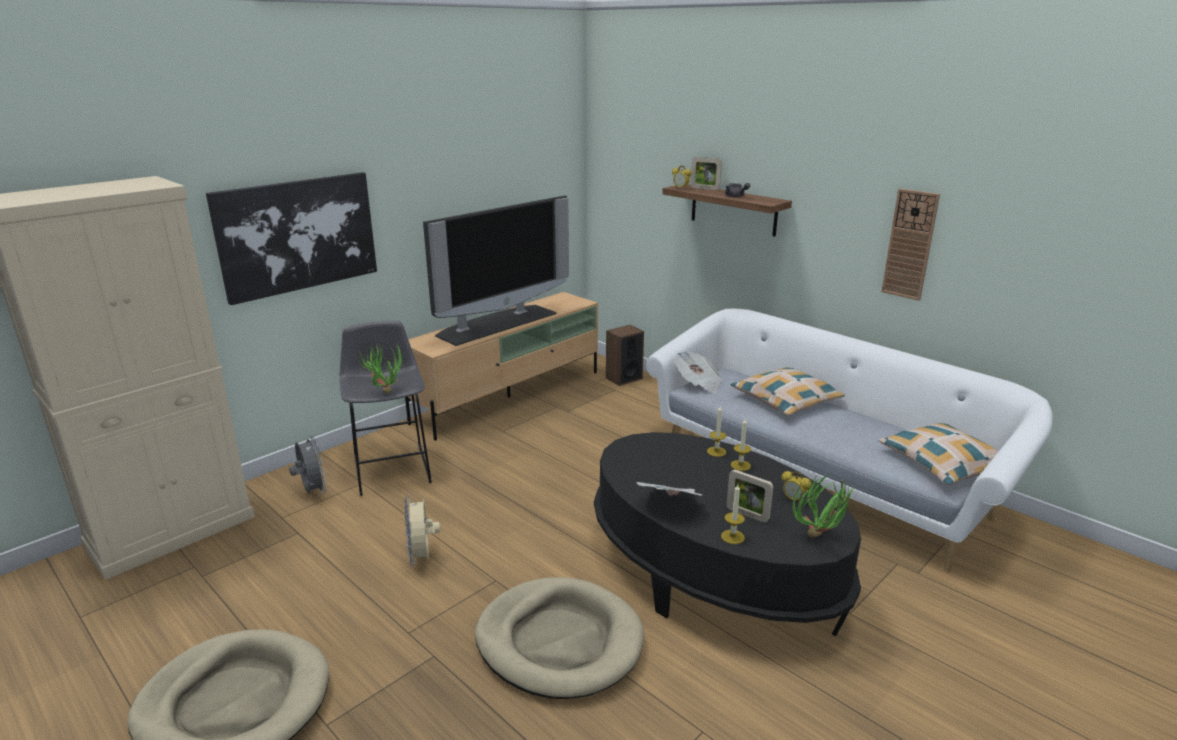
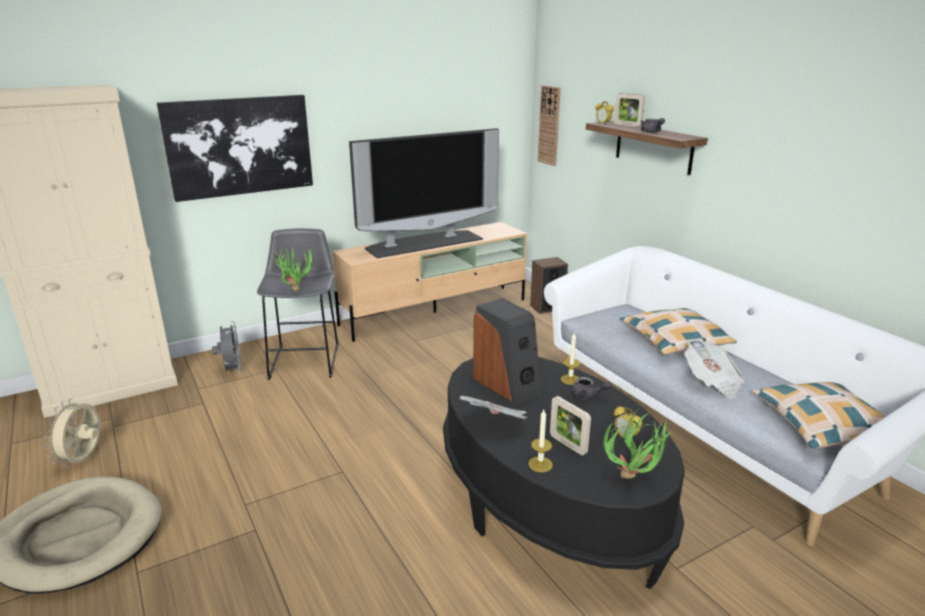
camera: 15 degrees right, 0 degrees up
(422, 557) = (290, 440): beige fan -> beige fan (84, 460)
(559, 641) = (370, 538): beige dog bed -> none
(660, 465) = (507, 385): none -> speaker
(698, 384) = (592, 315): newspaper -> newspaper (712, 382)
(740, 465) = (587, 396): candle -> grey teapot
(910, 244) = (823, 186): wall clock -> wall clock (549, 125)

